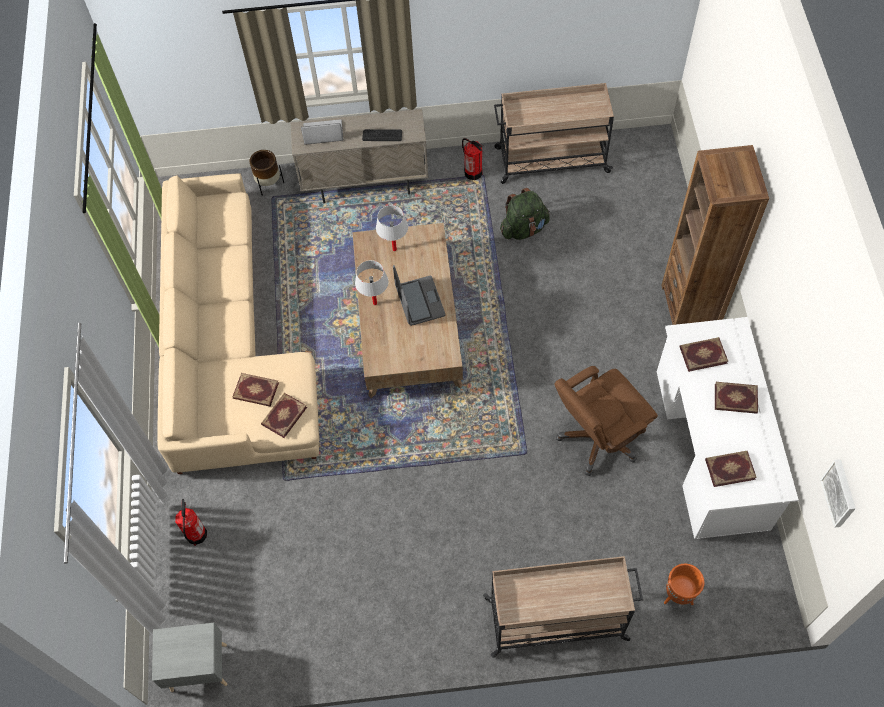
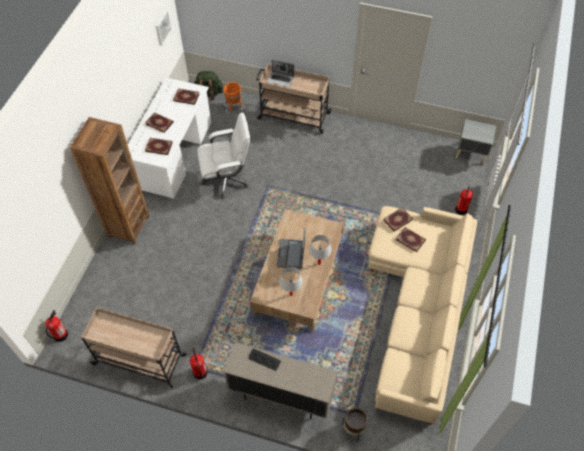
camera: 160 degrees left, 5 degrees down
(322, 134) = (307, 380): laptop -> laptop (281, 79)
(524, 228) = (191, 314): green backpack -> green backpack (208, 94)
(598, 439) = (227, 179): brown office chair -> white office chair
(664, 149) = (60, 335): none -> fire extinguisher

